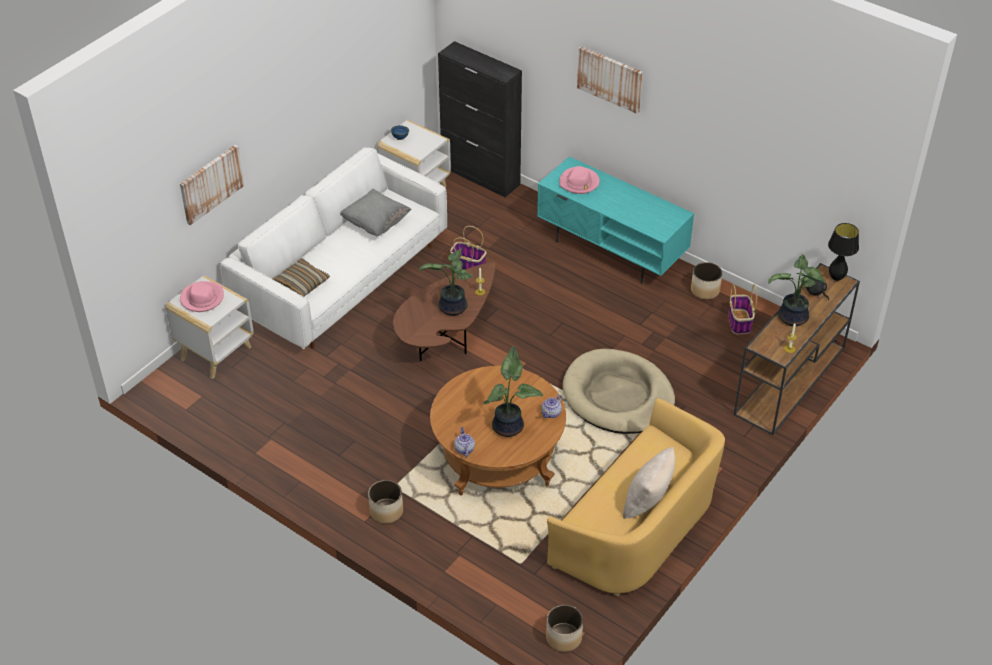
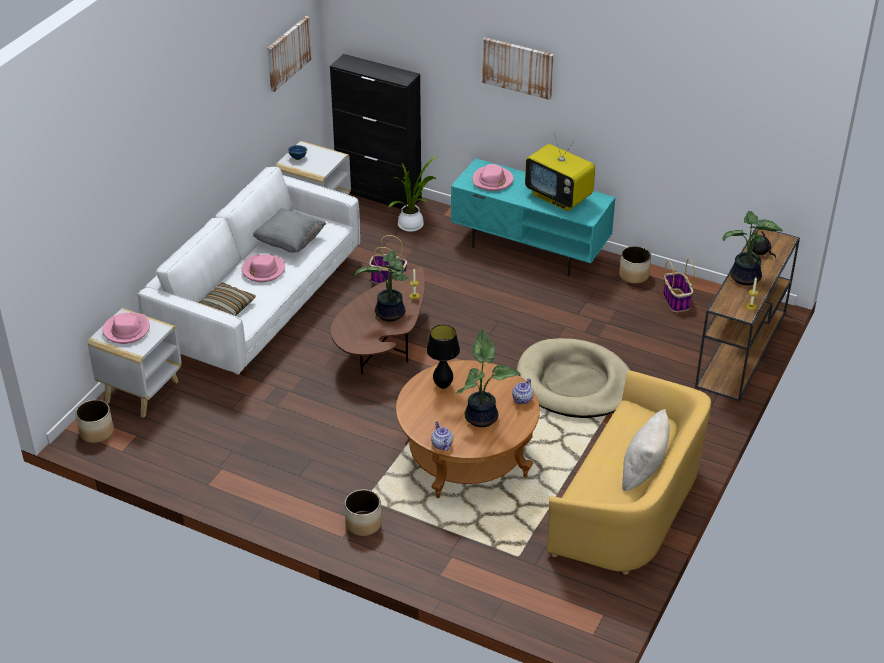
camera: 10 degrees left, 5 degrees down
(211, 184) = (125, 205): picture -> picture (288, 53)
(344, 249) = (263, 270): none -> pink hat
(505, 212) = (413, 225): none -> potted plant
(563, 637) = (582, 622): planter -> planter (96, 432)
(639, 208) = (559, 197): none -> television
(836, 278) = (776, 237): black table lamp -> black table lamp (443, 385)

